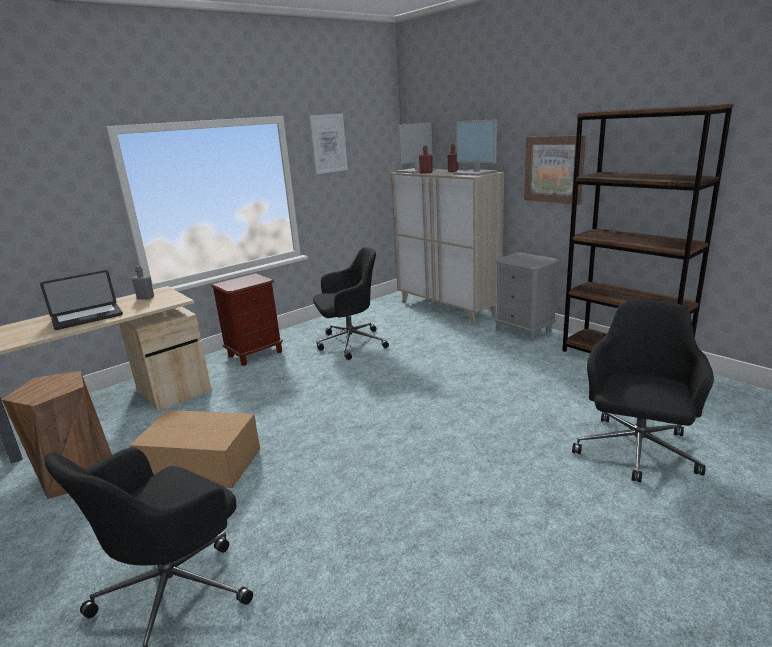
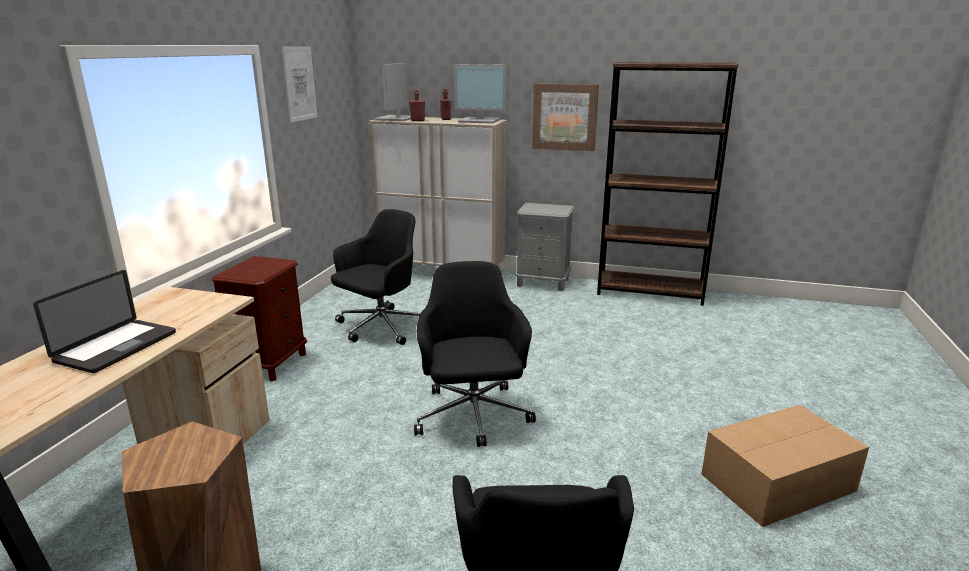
camera: 35 degrees left, 0 degrees up
(145, 298) = (165, 306): grey bottle -> none
(201, 463) = (376, 501): cardboard box -> cardboard box (775, 482)
(636, 452) = (743, 362): black office chair -> black office chair (473, 416)

